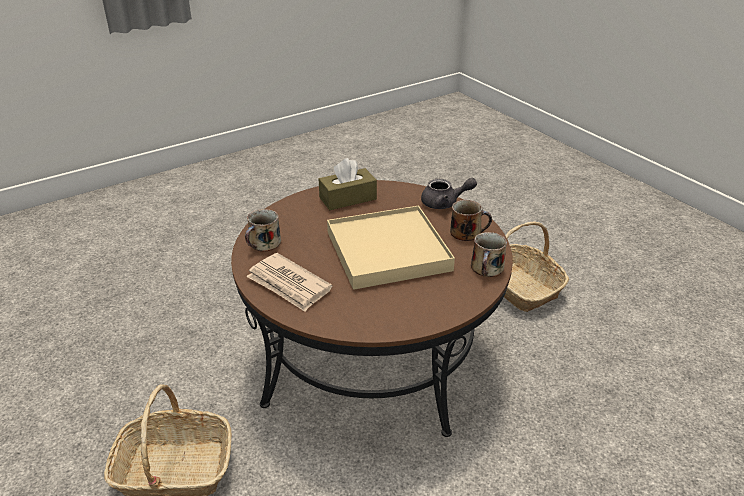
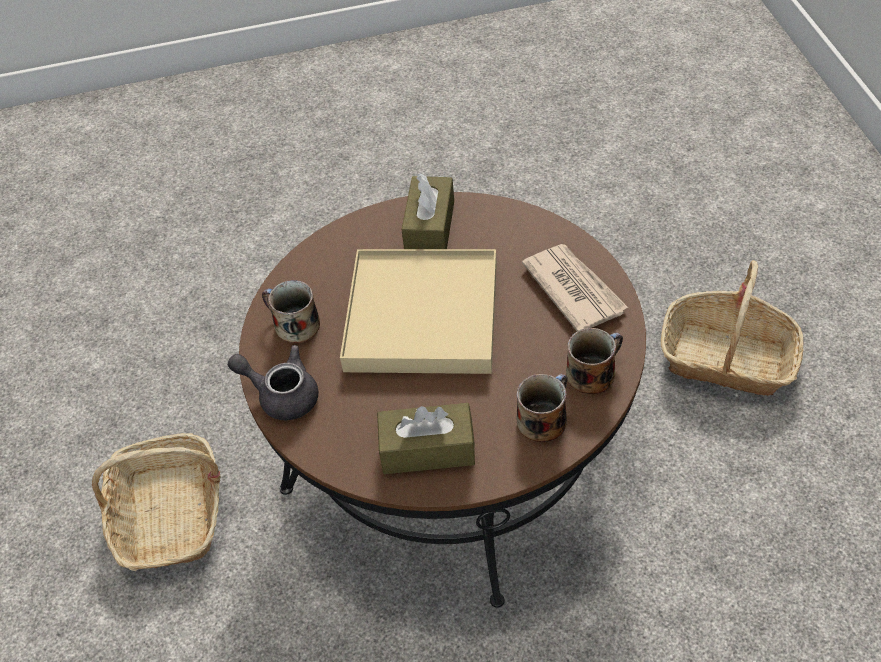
camera: 155 degrees left, 15 degrees up
(419, 305) = (430, 227): none -> brown tissue box
(487, 268) = (317, 259): mug -> mug (543, 419)

